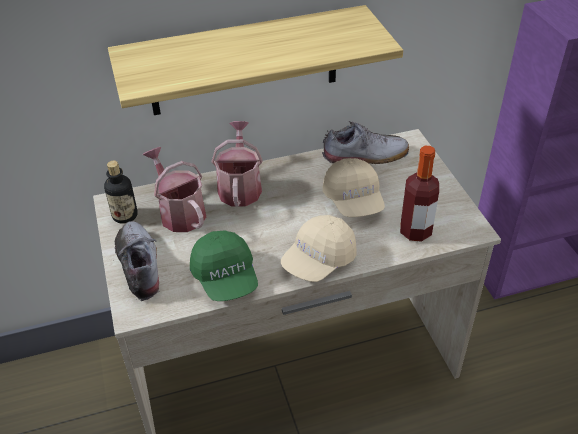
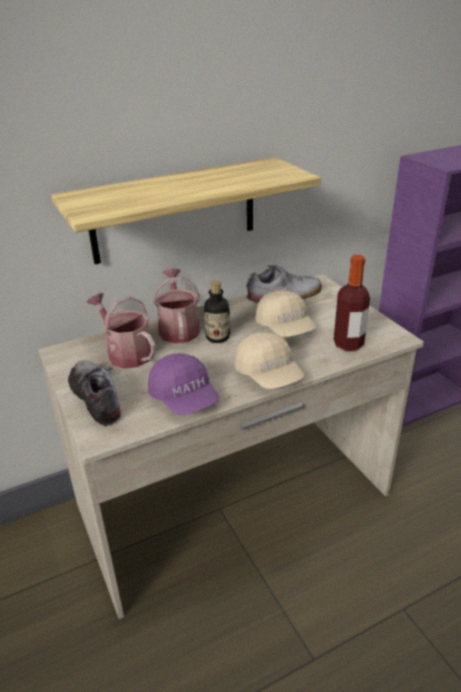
camera: 10 degrees left, 10 degrees down
(125, 215) = (73, 361): bottle -> bottle (217, 337)
(226, 278) = (185, 398): green cap -> purple cap
(318, 260) = (269, 375): beige cap -> beige cap turned 60 degrees counterclockwise

